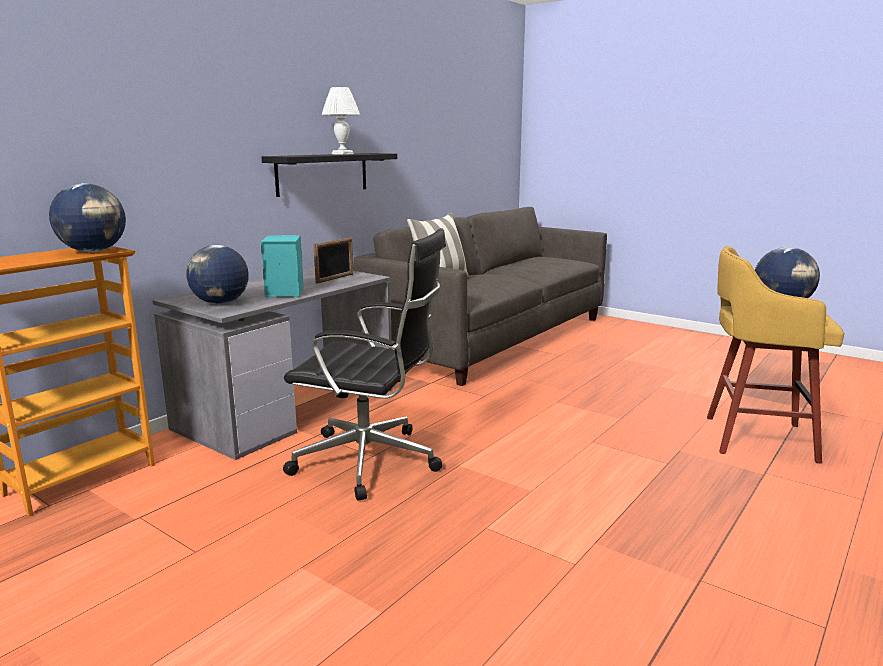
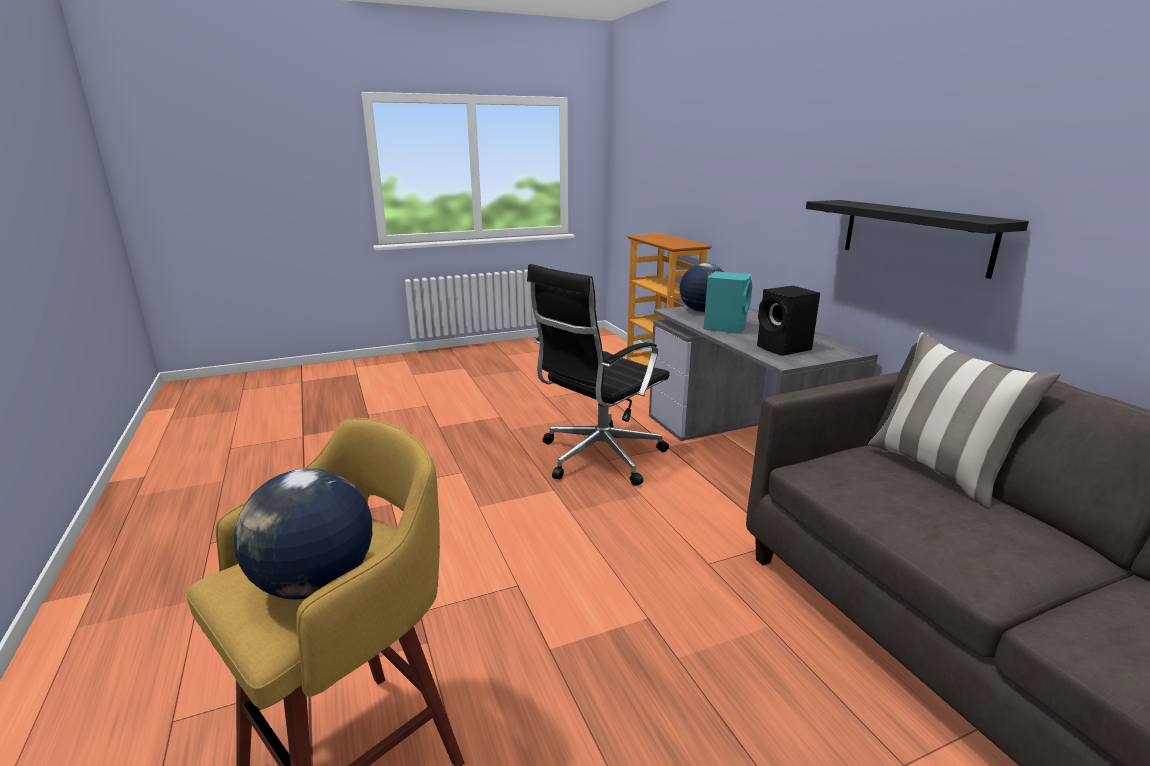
camera: 120 degrees right, 5 degrees up
(93, 251) = (677, 244): globe -> none
(335, 278) = (784, 349): picture frame -> black speaker
(342, 154) = (915, 211): white table lamp -> none

